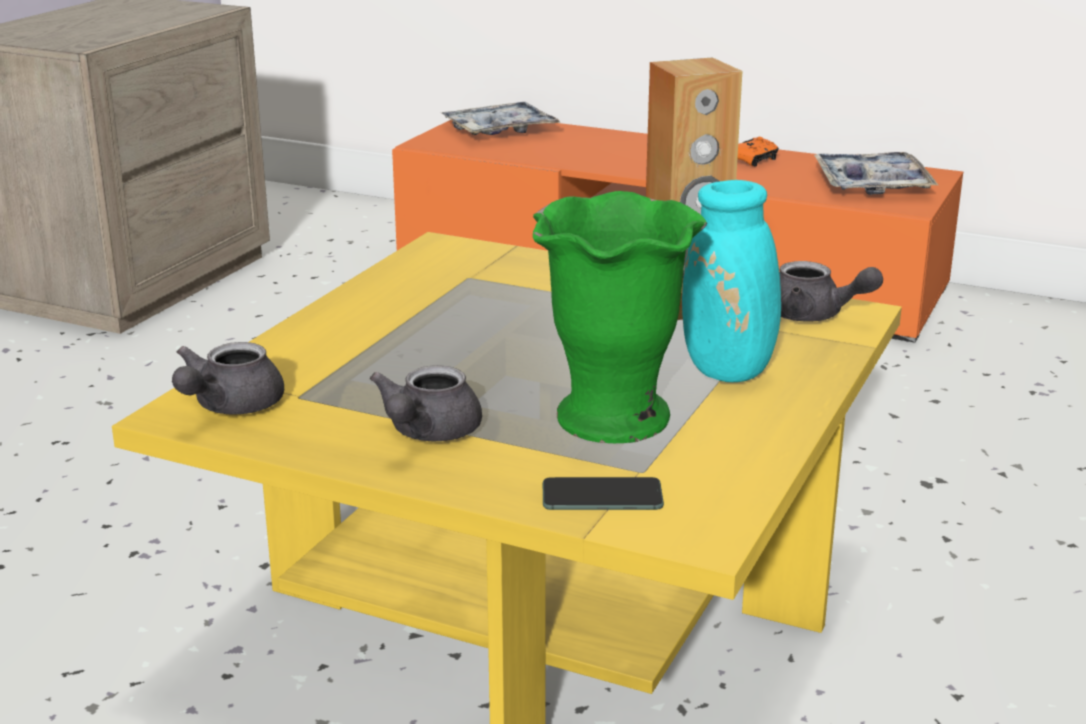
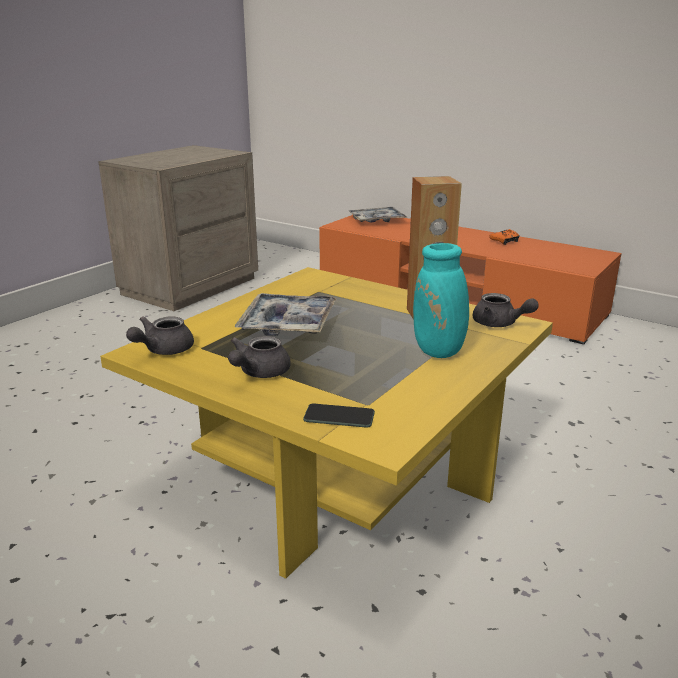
camera: 10 degrees right, 0 degrees up
(611, 418) = (363, 373): green vase -> none
(872, 184) = (567, 257): tray -> tray (288, 324)

